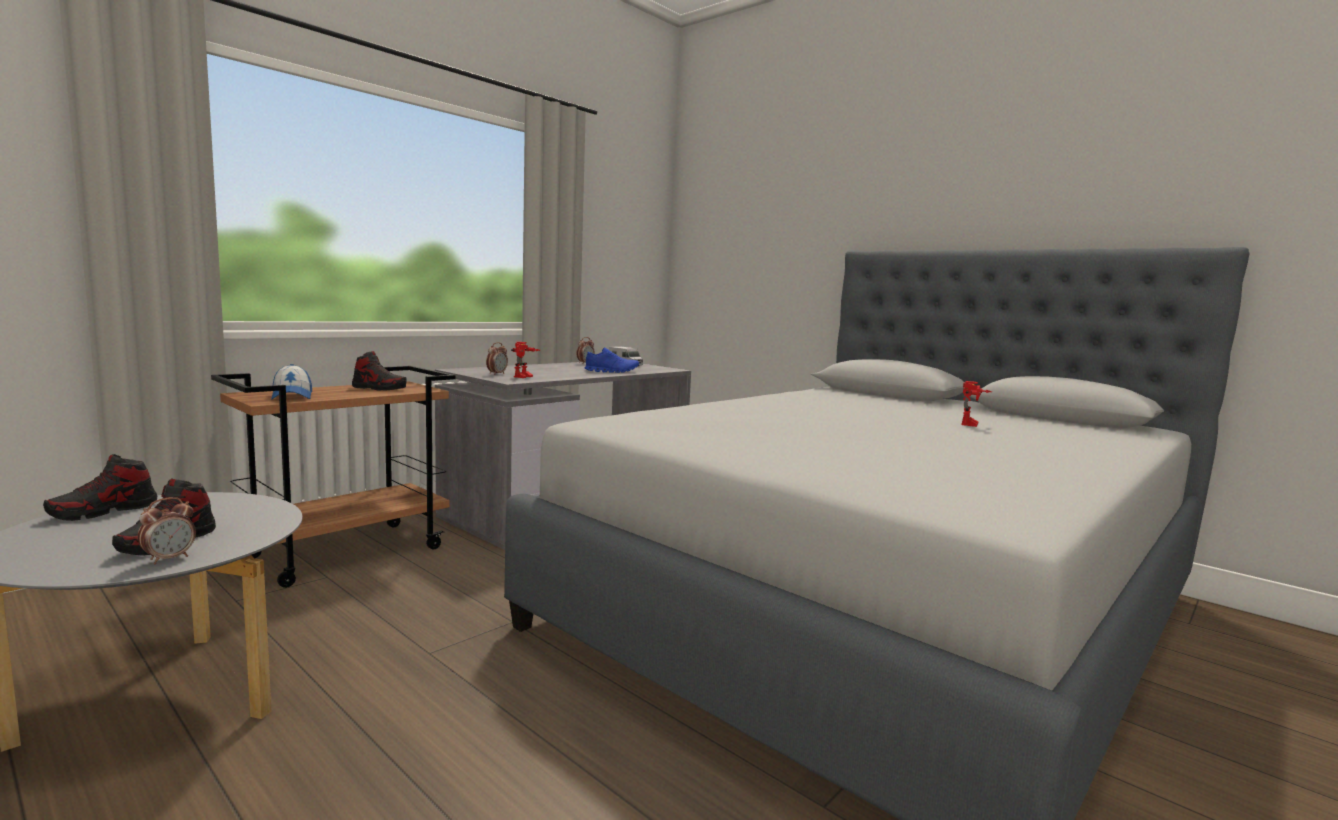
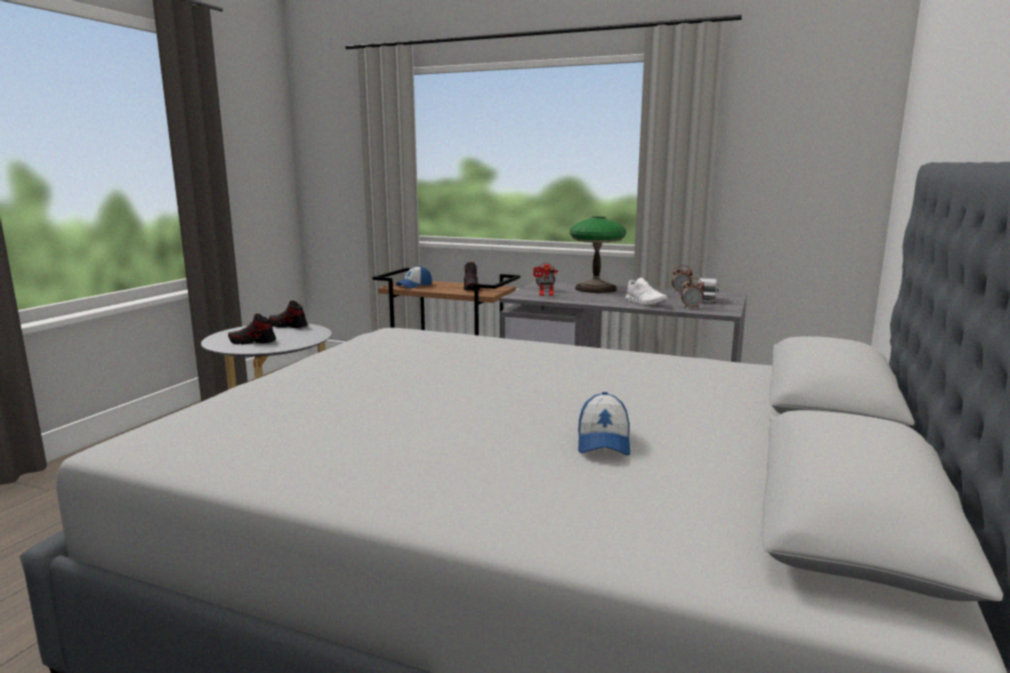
camera: 70 degrees right, 5 degrees up
(169, 558) = (233, 347): alarm clock -> alarm clock (691, 308)
(526, 369) = (595, 289): none -> table lamp
(612, 371) = (645, 303): blue shoe -> white shoe
(973, 425) = (603, 442): toy robot -> cap

